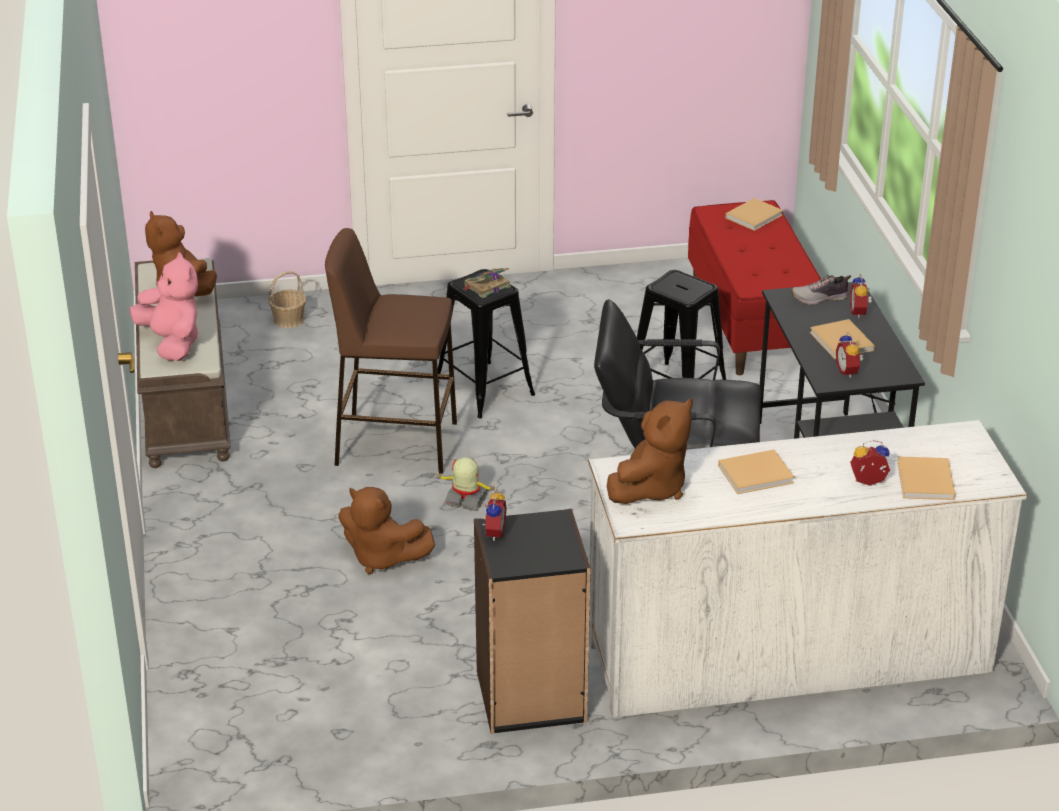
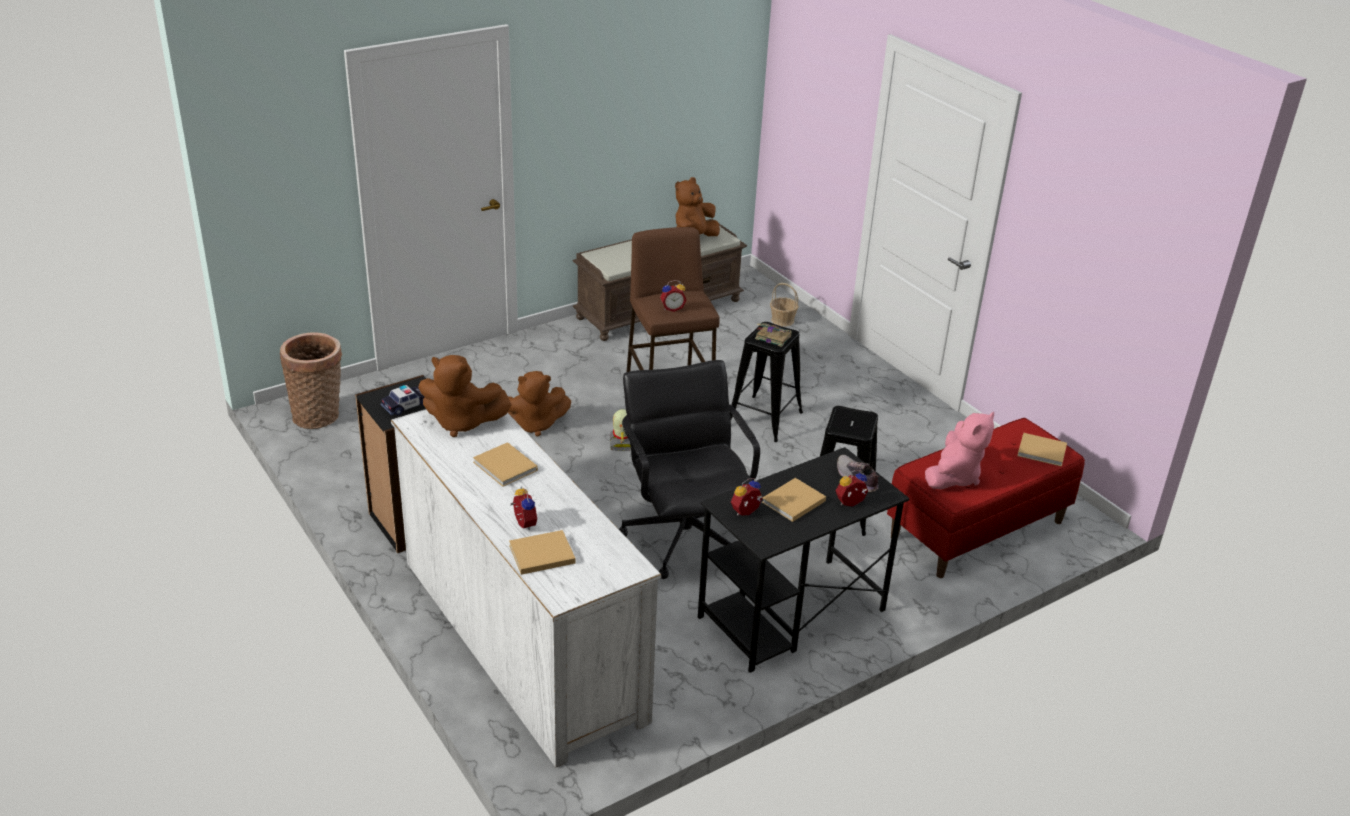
camera: 65 degrees right, 0 degrees up
(172, 343) = (626, 253): pink plush toy -> pink plush toy (954, 477)
(226, 745) = (319, 416): none -> basket
(382, 558) = (534, 424): brown plush toy -> brown plush toy turned 105 degrees counterclockwise
(493, 532) = (409, 385): alarm clock -> alarm clock (672, 308)
(538, 541) = (407, 405): none -> toy car

